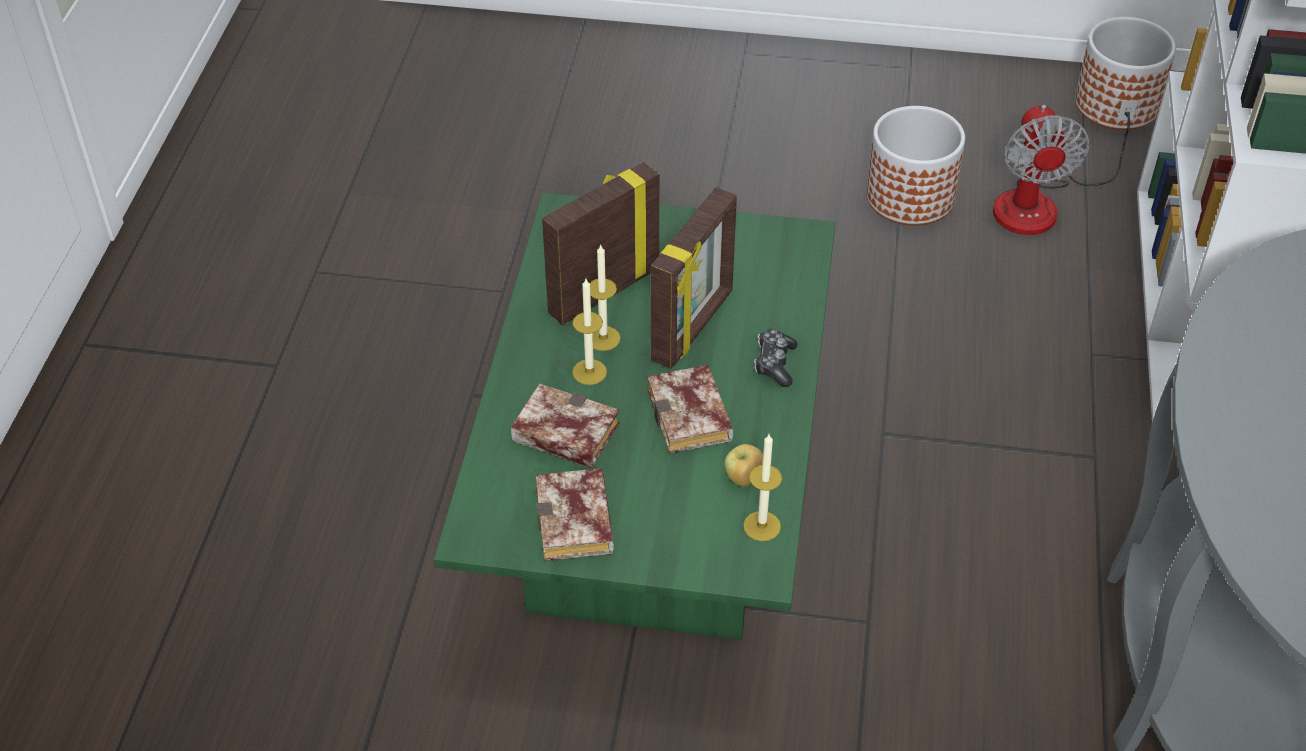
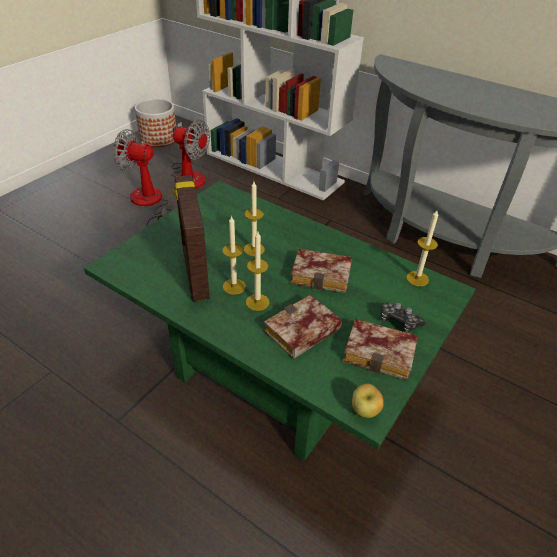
camera: 65 degrees left, 5 degrees down
(694, 327) = (254, 249): picture frame -> candle
(743, 479) = (380, 273): apple -> apple (365, 411)
(774, 363) = (303, 233): game controller -> game controller (398, 321)
(909, 198) = (149, 204): planter -> fan

